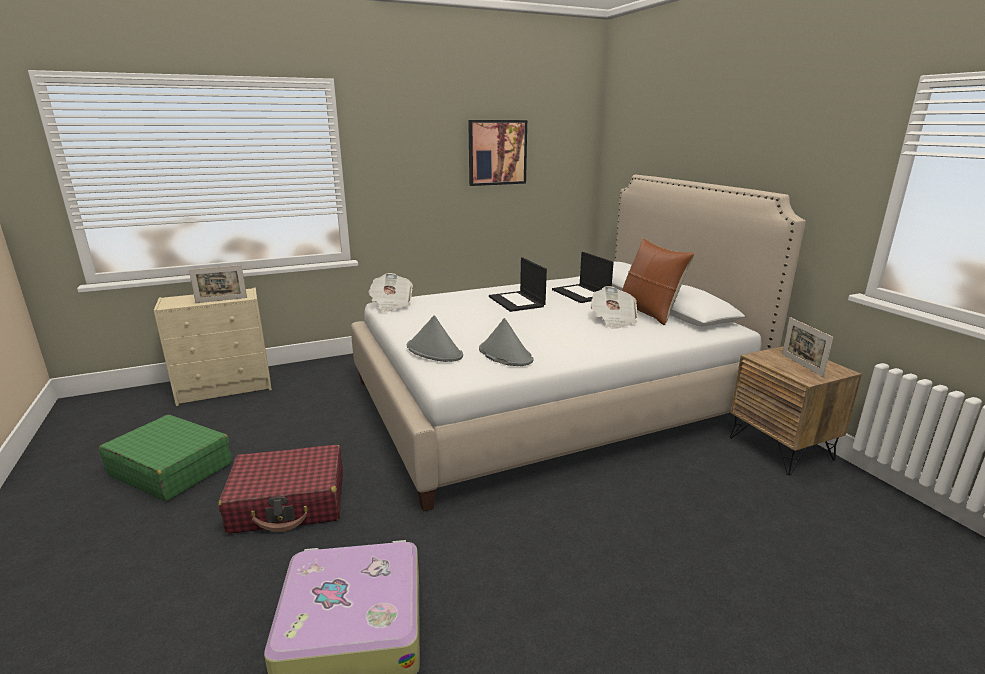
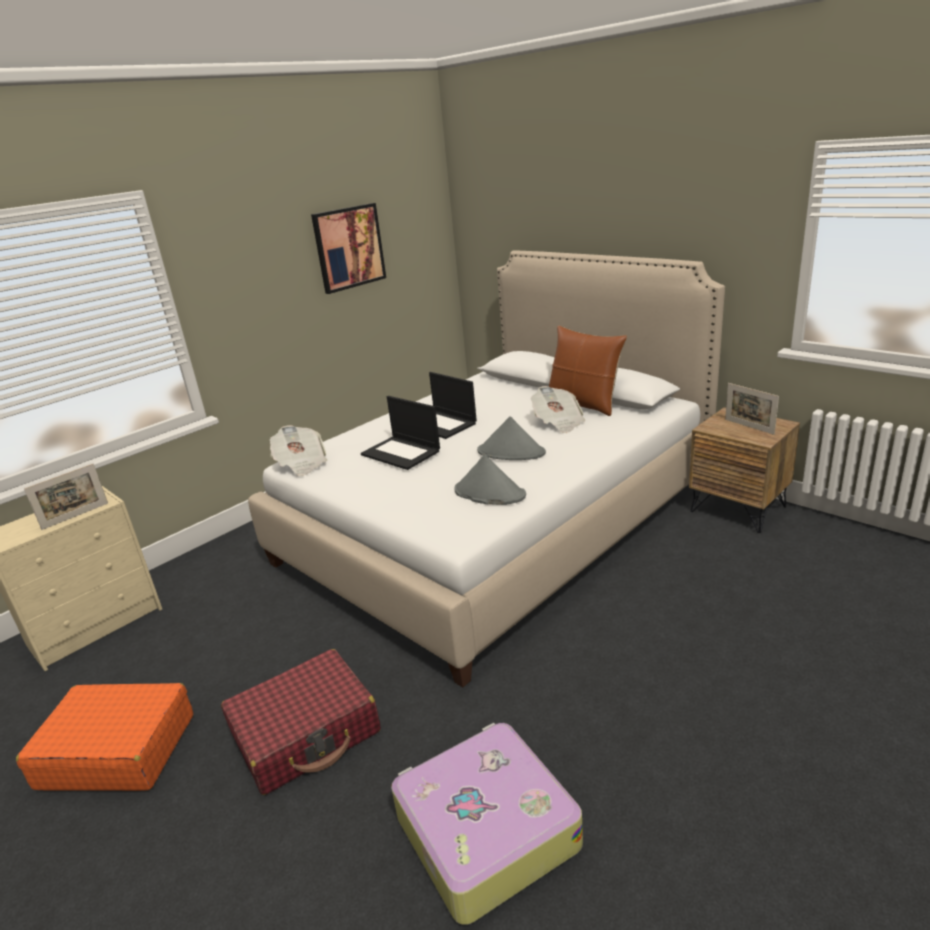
camera: 20 degrees left, 5 degrees up
(171, 469) = (117, 750): green suitcase -> orange suitcase
(434, 351) = (412, 510): grey hat -> grey hat (511, 452)
(581, 294) = (499, 397): laptop -> laptop (402, 453)

